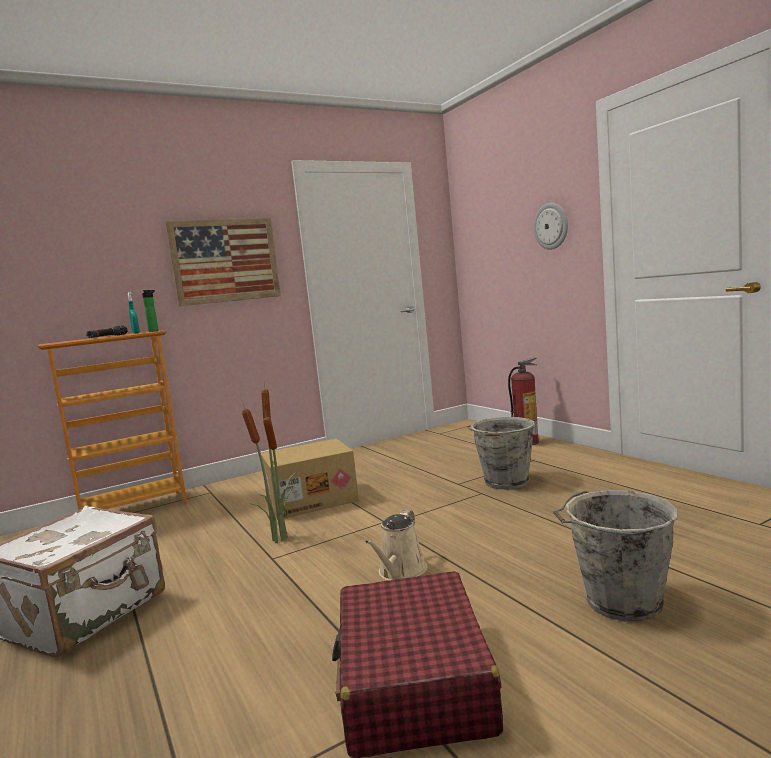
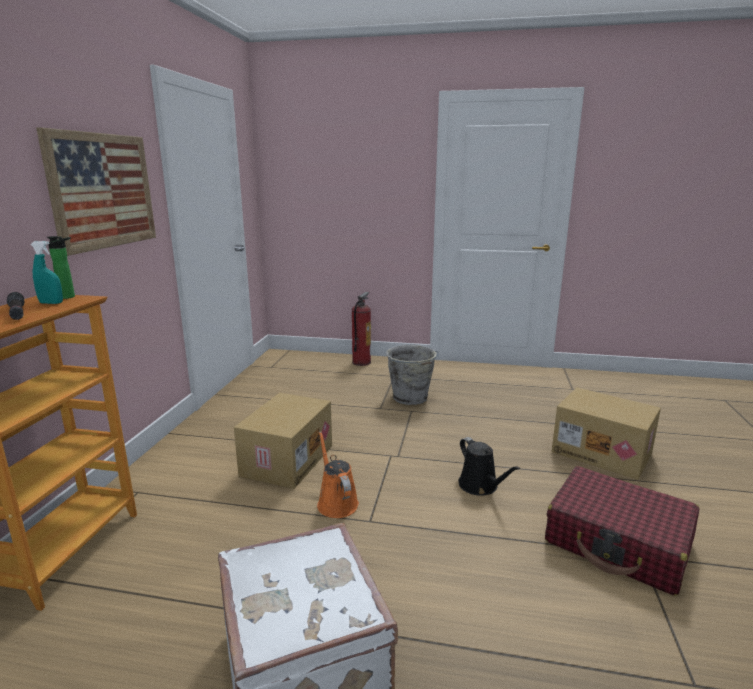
camera: 50 degrees left, 10 degrees up
(280, 538) = (336, 502): potted plant -> orange watering can
(400, 572) = (480, 486): beige watering can -> black watering can
(551, 226) = (385, 183): wall clock -> none
(620, 602) = (602, 452): grey bucket -> cardboard box

